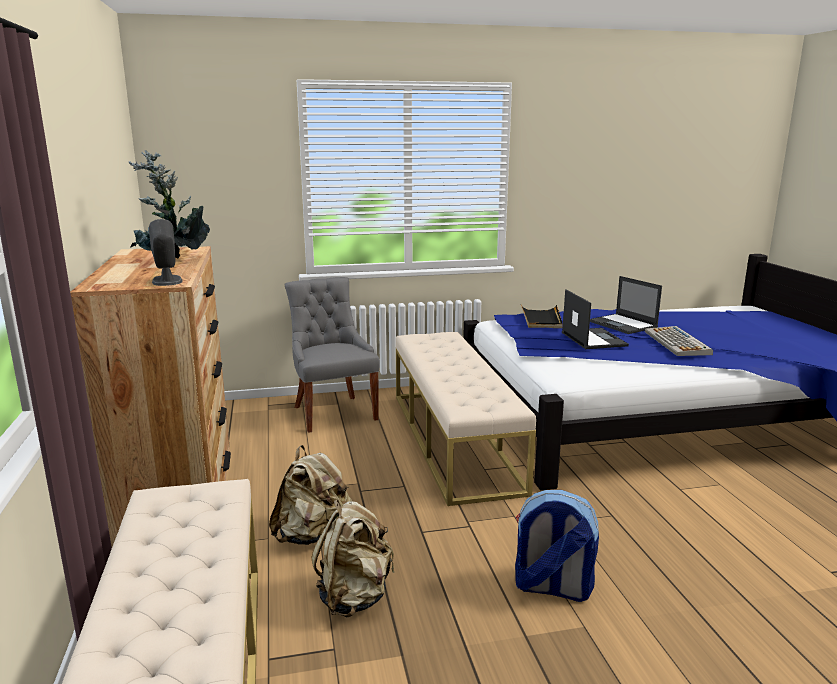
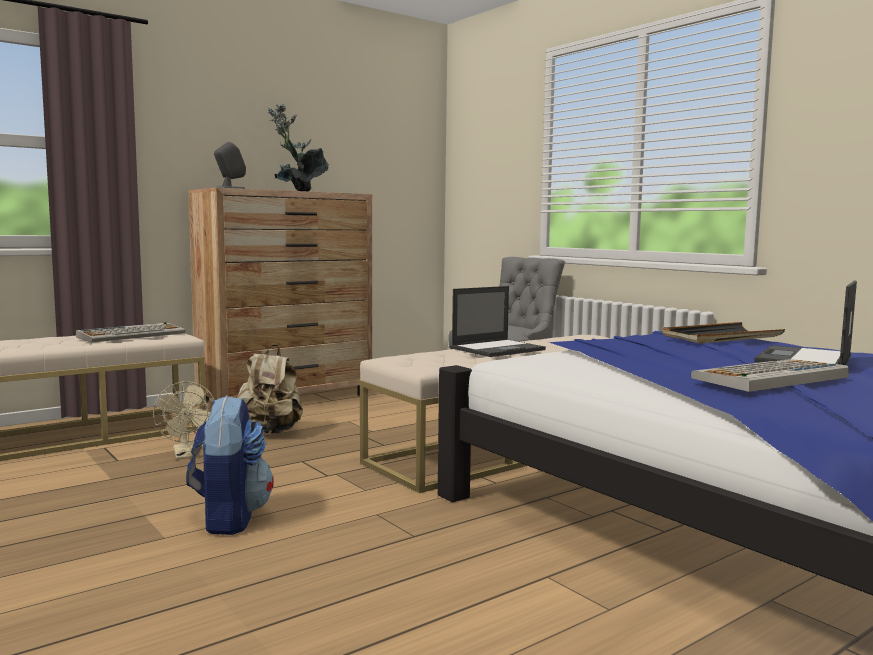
camera: 65 degrees right, 10 degrees down
(184, 518) = (132, 335): none -> keyboard
(354, 596) = (186, 455): beige backpack -> beige fan
(593, 339) = (680, 352): laptop -> laptop (498, 349)

